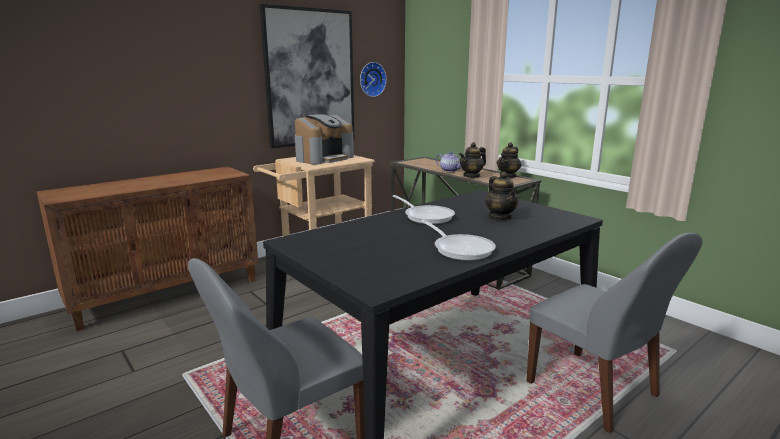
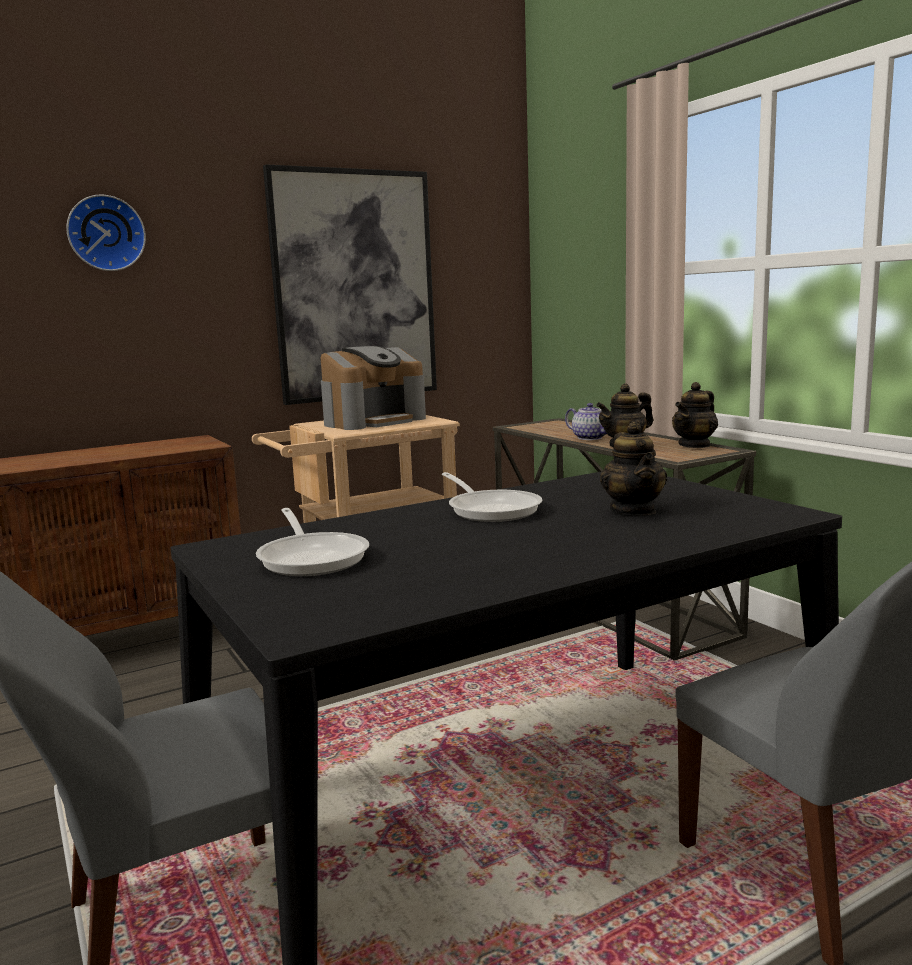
camera: 10 degrees right, 5 degrees down
(371, 79) = (467, 287): wall clock -> wall clock (106, 233)
(460, 249) = (515, 564): frying pan -> frying pan (312, 558)

